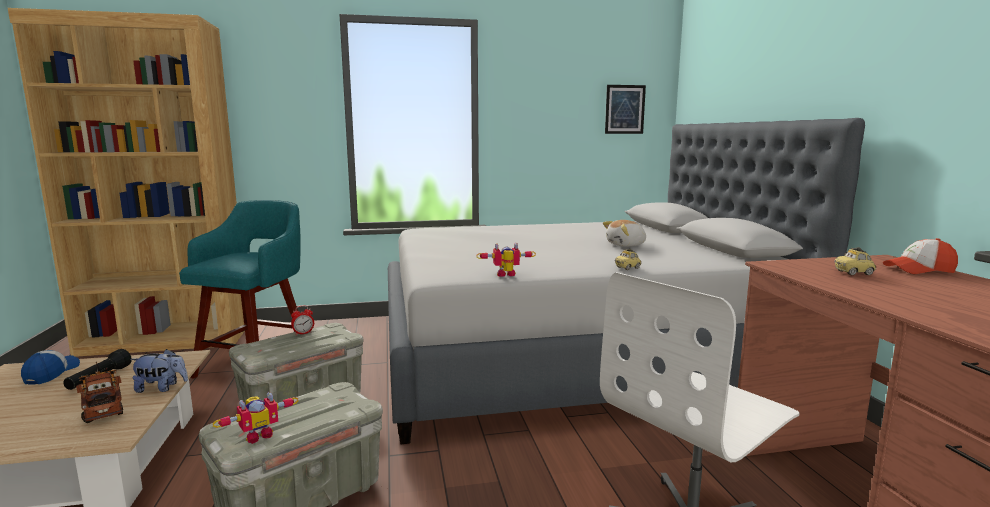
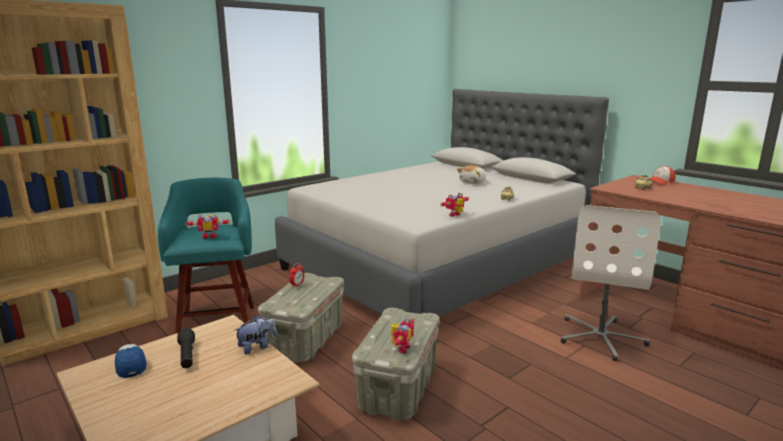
camera: 30 degrees left, 5 degrees up
(103, 406) = (238, 369): toy truck -> none
(233, 260) = (209, 236): none -> toy robot
(625, 109) = (419, 78): picture -> none

